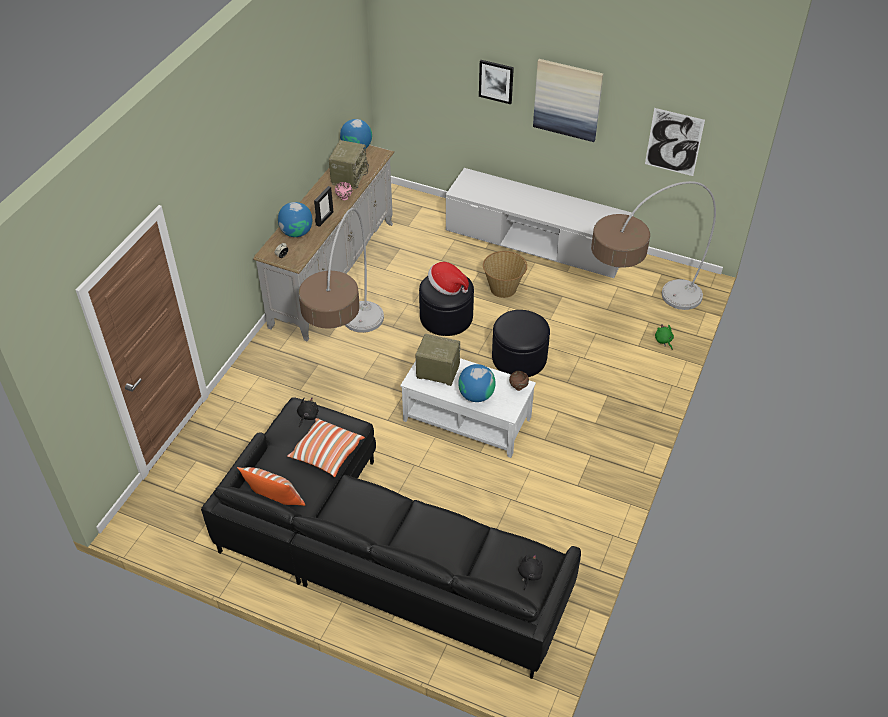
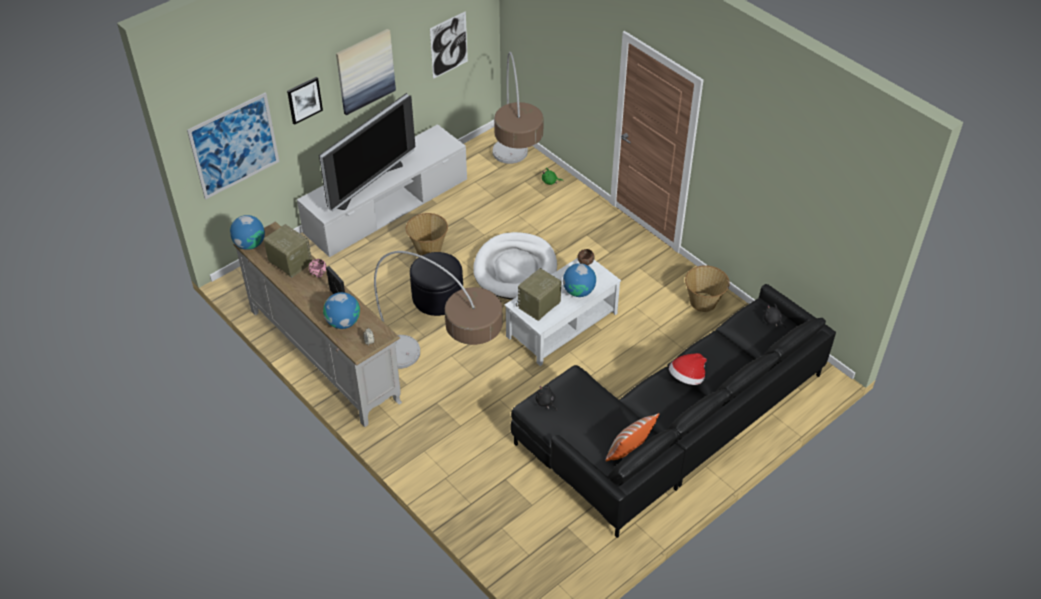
camera: 65 degrees left, 0 degrees up
(326, 453) = (595, 402): pillow -> none
(419, 74) = (234, 146): none -> picture
(447, 287) = (438, 268): hat -> hat (687, 378)
(515, 200) = (368, 184): none -> television
(519, 358) = (515, 269): black ottoman -> white dog bed
(577, 529) = (703, 302): none -> basket

